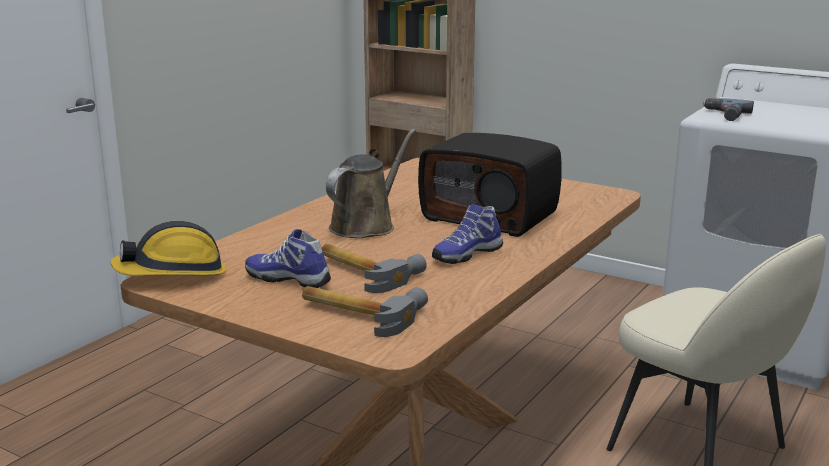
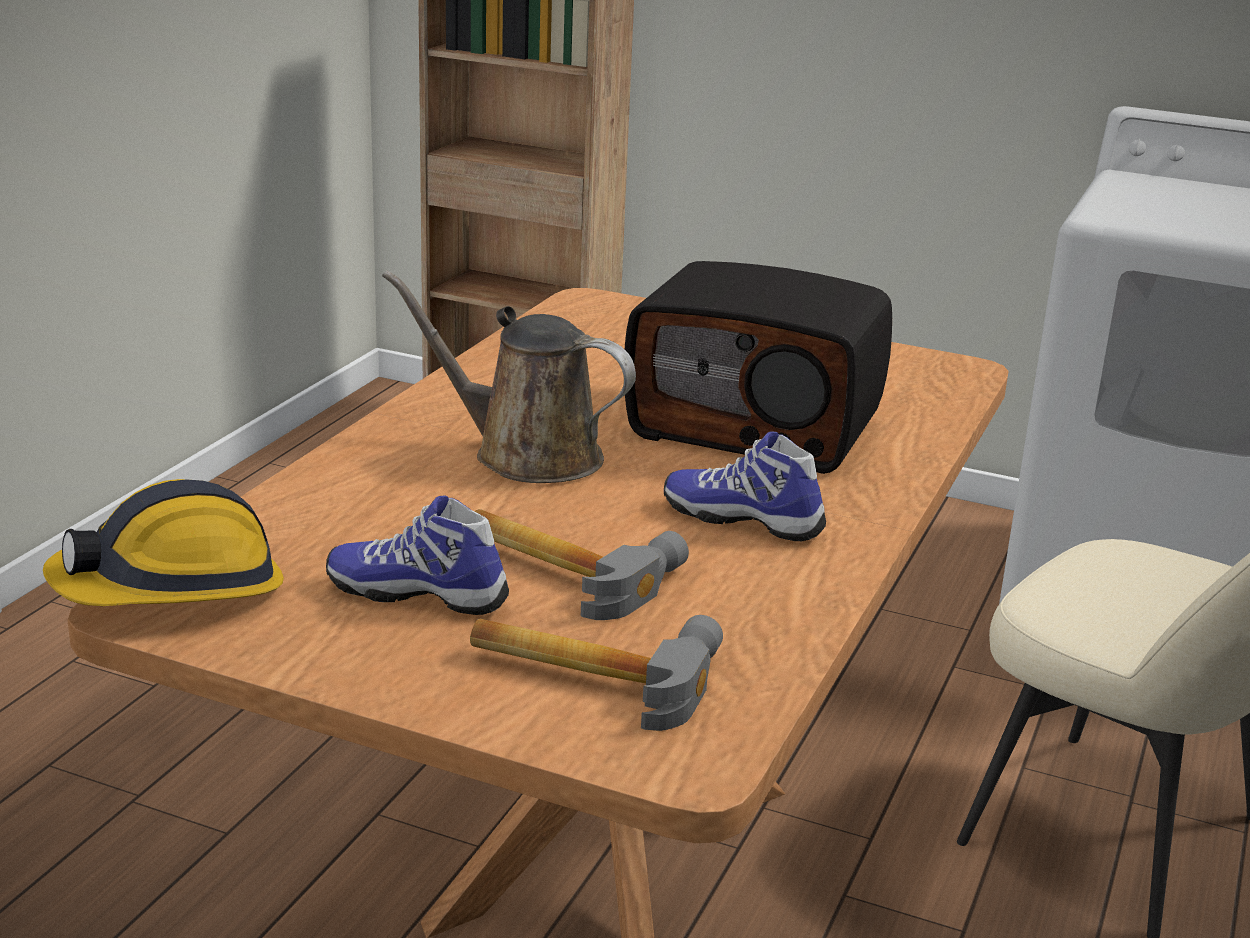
camera: 10 degrees left, 5 degrees up
(366, 225) = (526, 454): brown watering can -> brown watering can turned 90 degrees counterclockwise
(466, 254) = (744, 519): shoe -> shoe turned 75 degrees clockwise
(723, 115) = (1135, 213): power drill -> none

